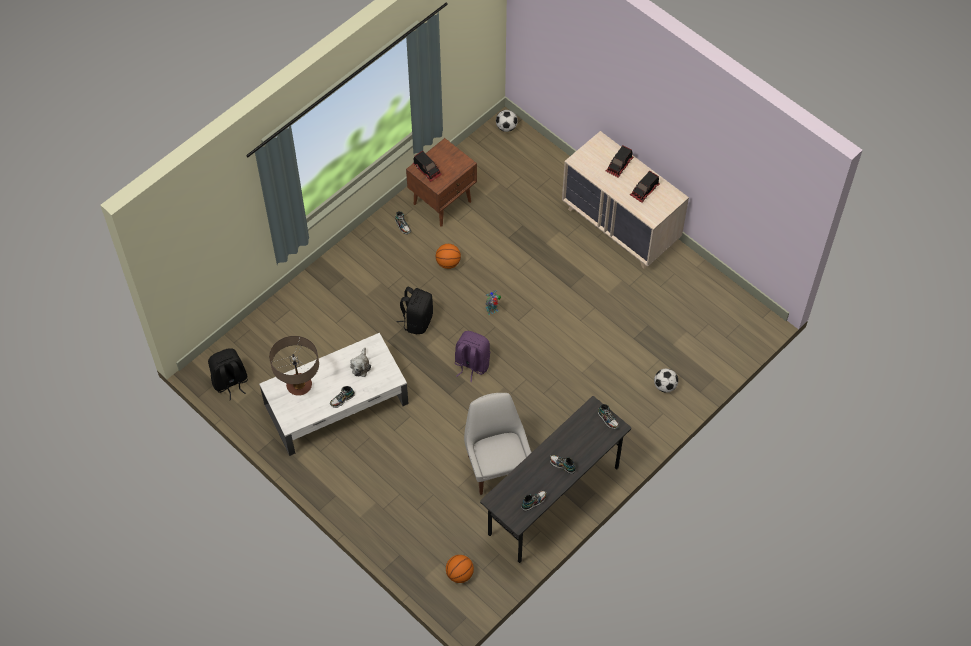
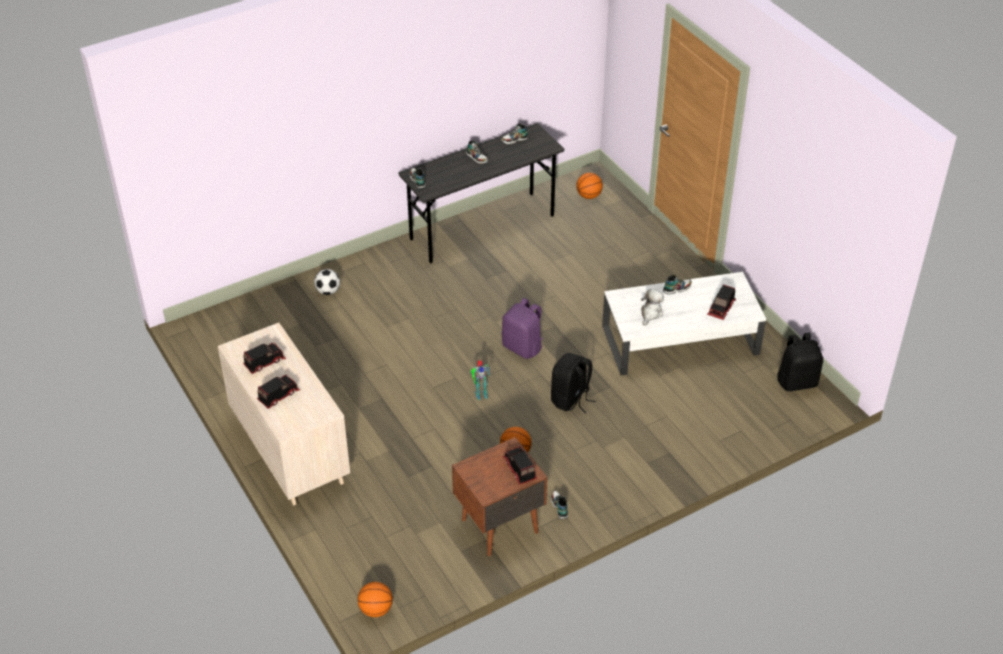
camera: 165 degrees left, 15 degrees down
(299, 385) = (721, 308): table lamp -> toy truck
(497, 466) = (526, 261): white chair -> none
(506, 127) = (376, 609): football -> basketball

